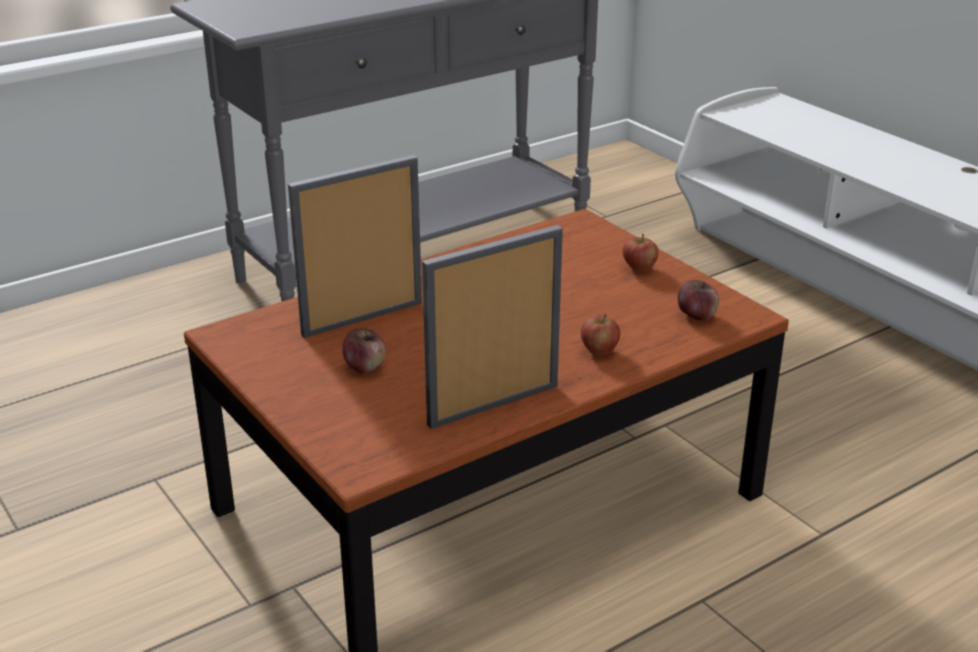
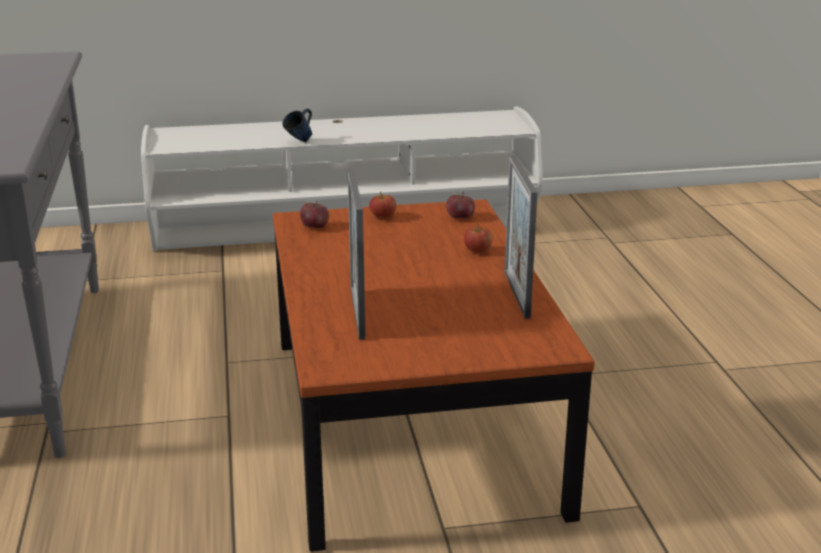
camera: 65 degrees left, 5 degrees down
(365, 367) = (430, 325): apple -> apple (315, 227)
(856, 170) = (299, 142): none -> blue mug

